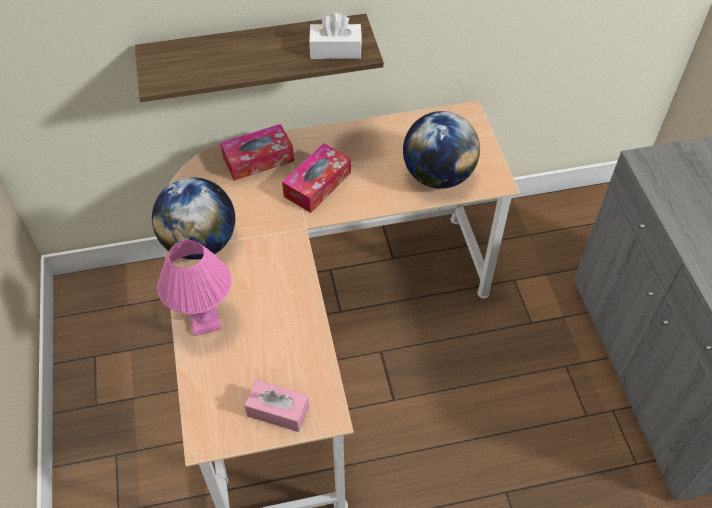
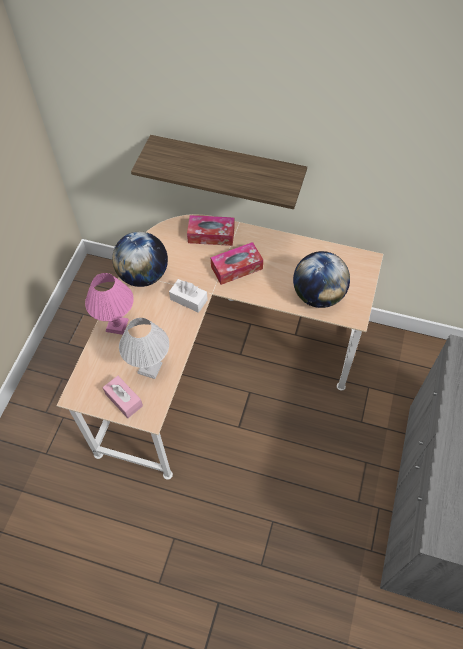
camera: 30 degrees right, 5 degrees up
(287, 355) = (150, 369): none -> white table lamp
(335, 50) = (268, 185): white tissue box -> white tissue box (188, 299)

